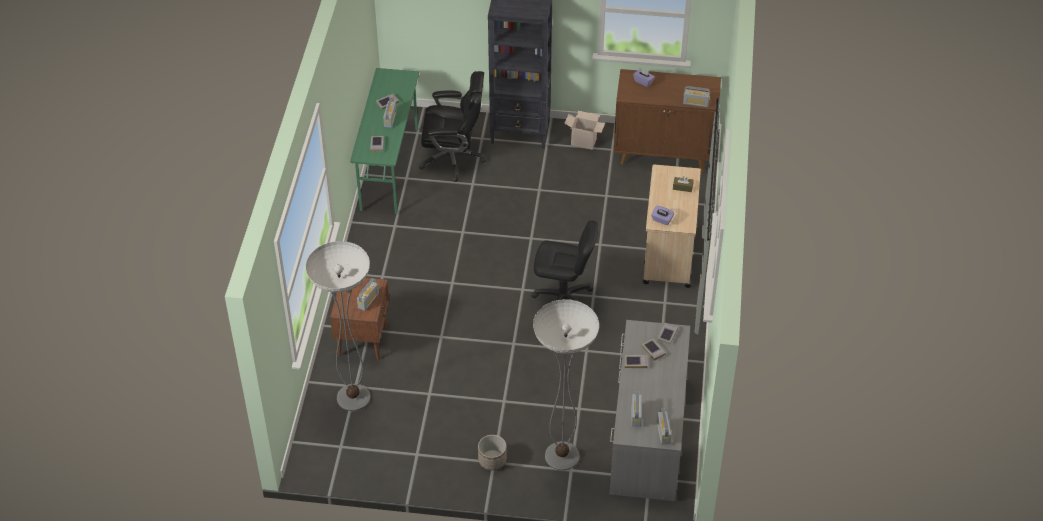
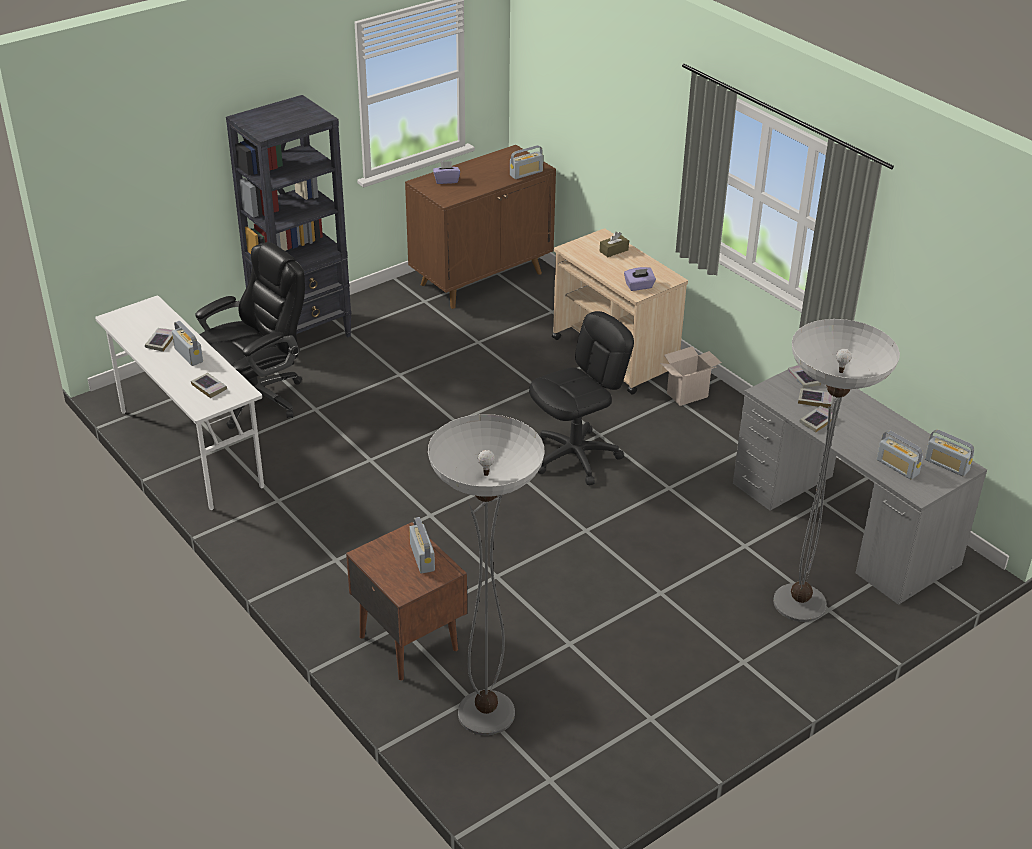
camera: 45 degrees left, 10 degrees down
(389, 168) = (189, 448): green desk -> white desk
(492, 460) = (739, 661): planter -> none
(584, 141) = (385, 309): cardboard box -> cardboard box (687, 394)

